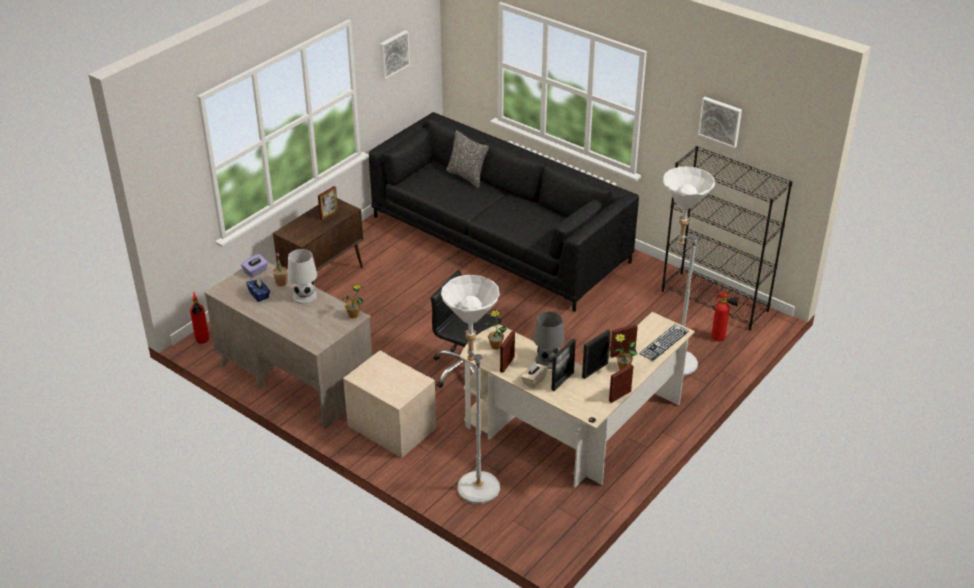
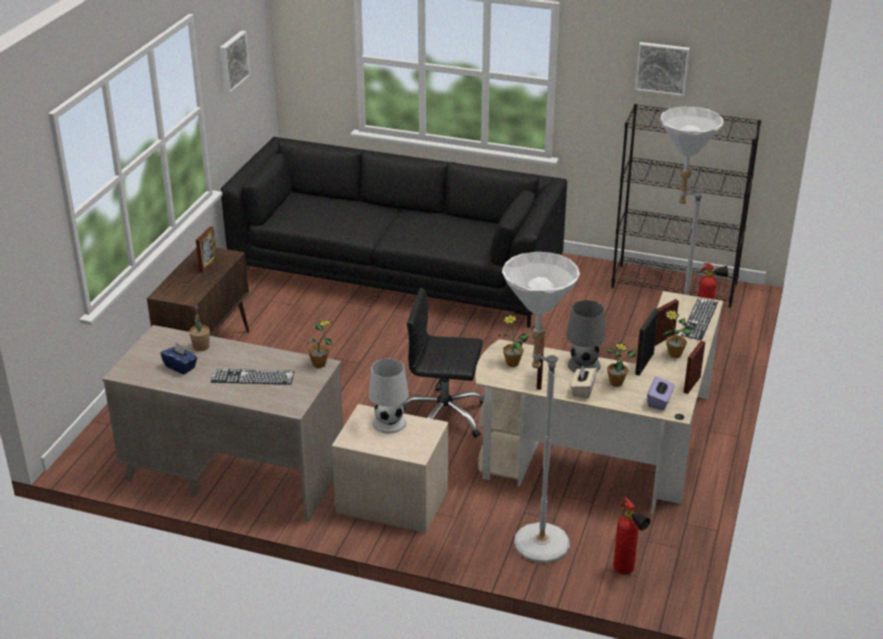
camera: 20 degrees left, 5 degrees down
(203, 343) = (86, 459): fire extinguisher -> fire extinguisher (627, 572)
(256, 271) = (159, 341): purple tissue box -> purple tissue box (659, 401)
(302, 314) = (252, 377): none -> keyboard
(304, 296) = (241, 356): white table lamp -> white table lamp (389, 423)
(467, 177) = (344, 201): pillow -> none
(562, 381) = (616, 383): picture frame -> potted plant

